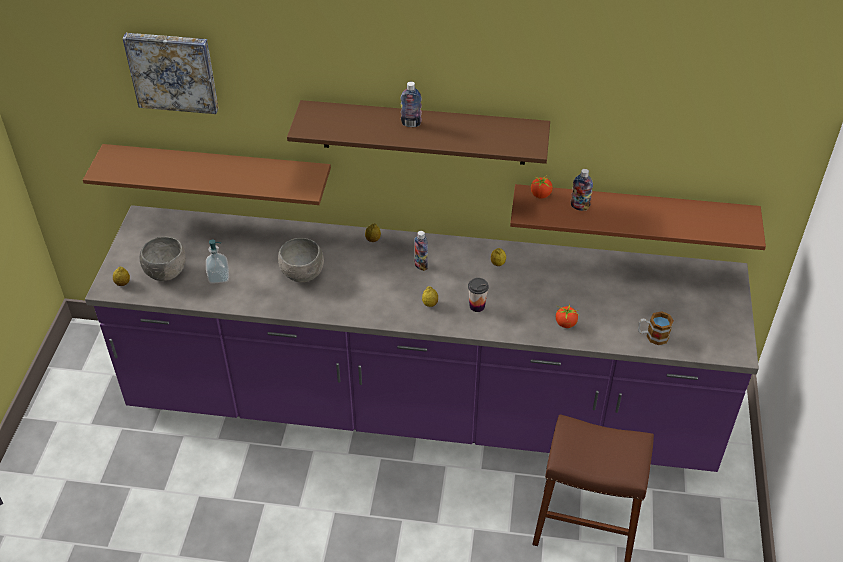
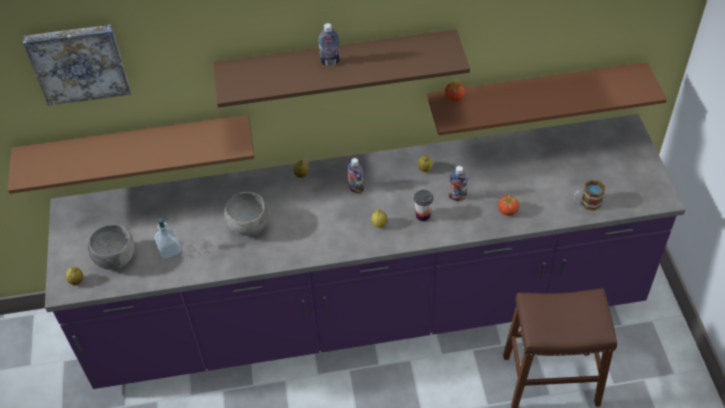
camera: 15 degrees left, 5 degrees up
(579, 207) = (493, 101): bottle -> bottle (457, 197)

